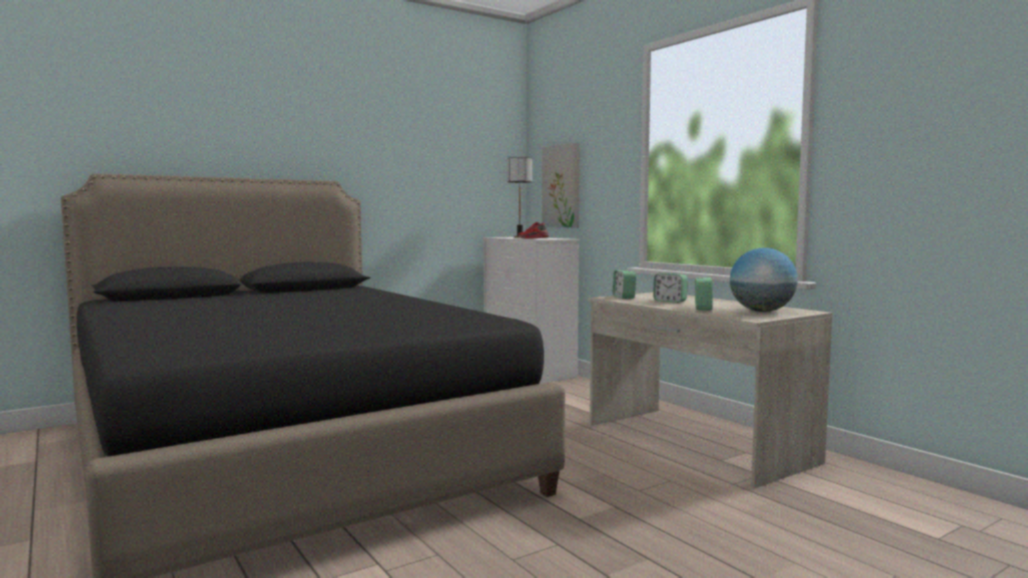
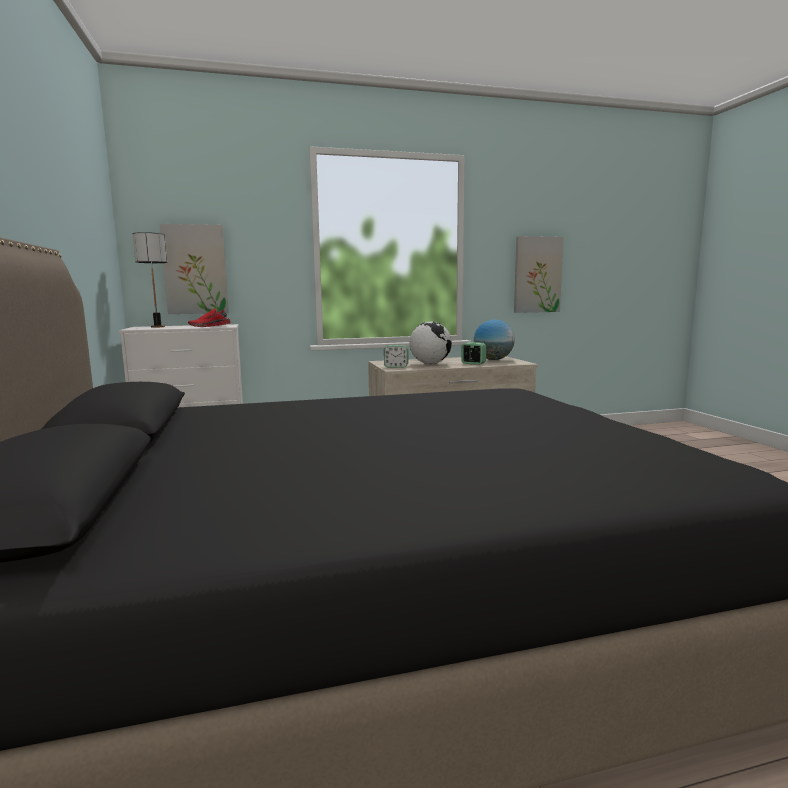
camera: 70 degrees left, 5 degrees up
(670, 301) = (430, 364): alarm clock -> globe
(951, 172) = (537, 275): none -> picture

